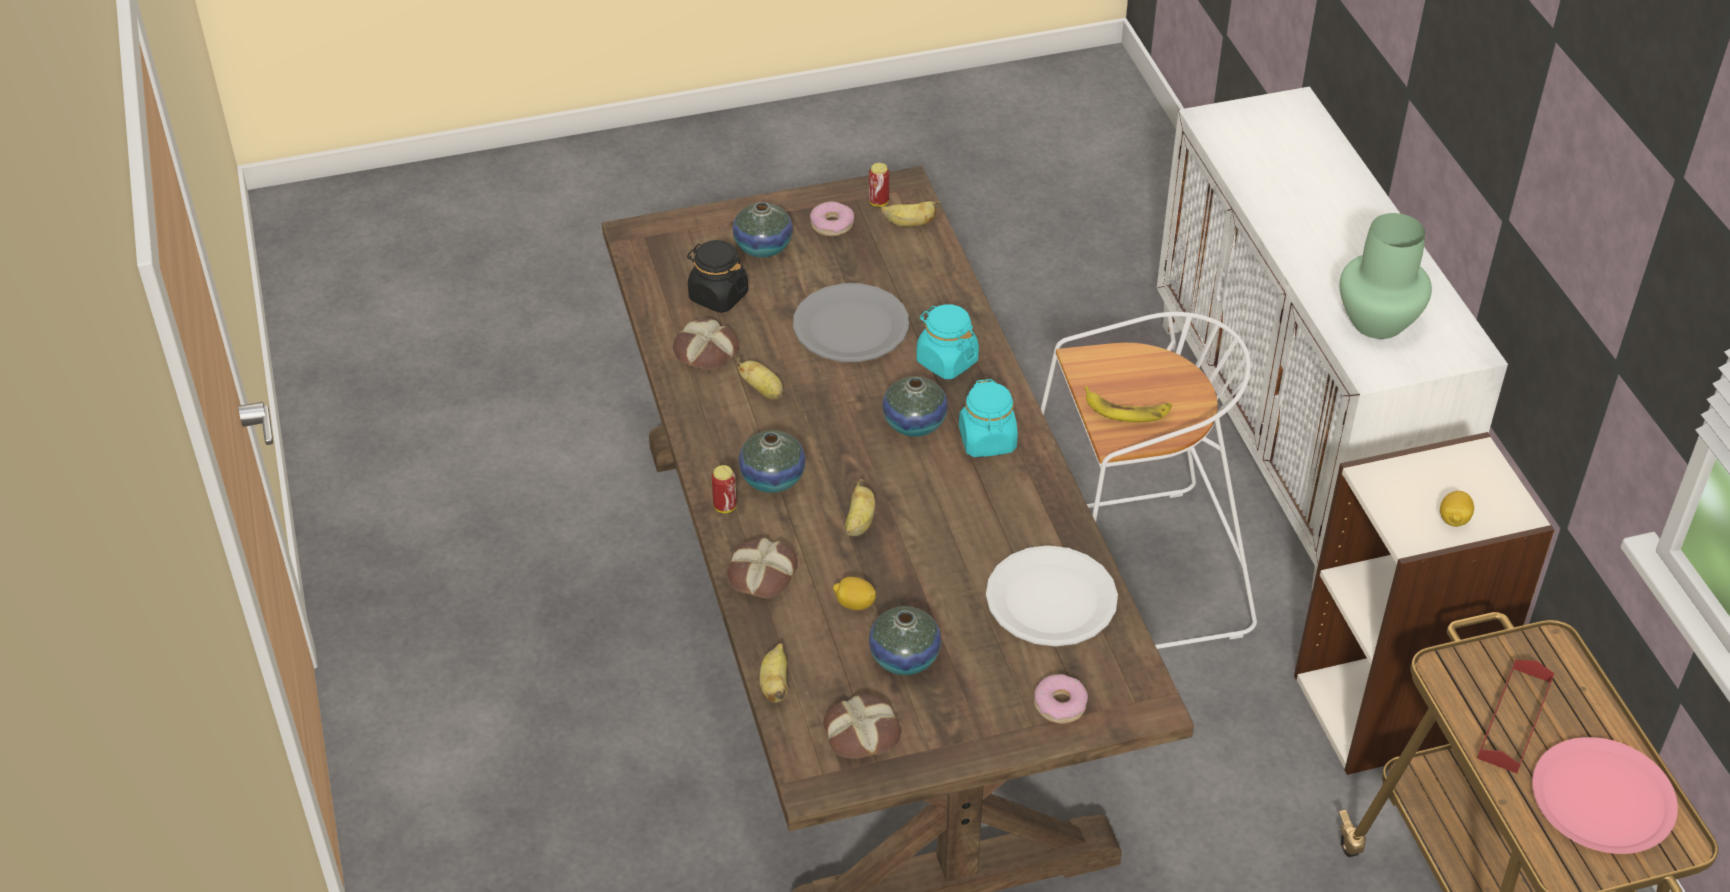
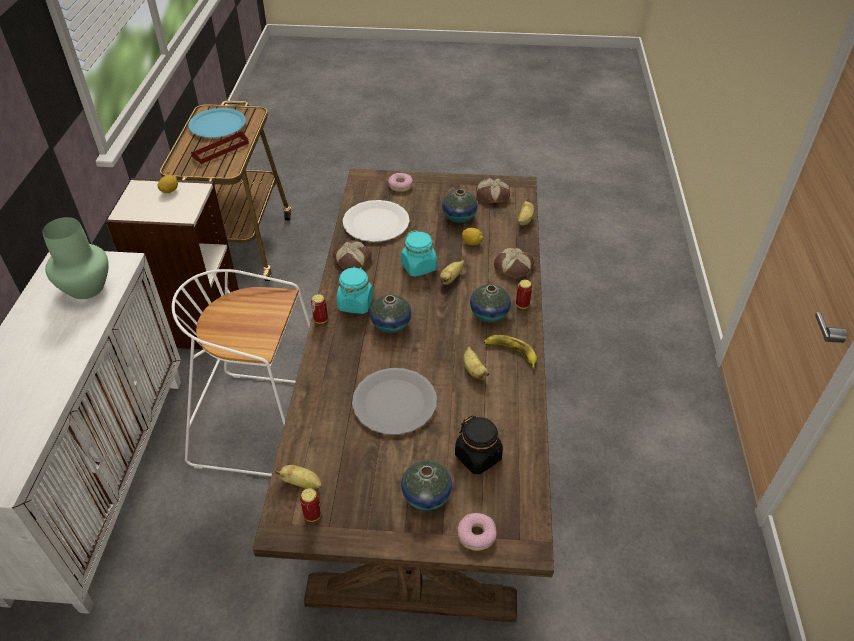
camera: 160 degrees left, 0 degrees up
(705, 352) = (503, 410): bread -> bread (353, 259)
(832, 224) = (362, 502): donut -> donut (476, 535)
(946, 361) = (347, 359): turquoise jar -> turquoise jar (419, 267)
(1021, 403) = (321, 320): none -> can
(1127, 409) = (261, 311): banana -> banana (511, 352)
(1603, 798) = (217, 124): pink plate -> blue plate

